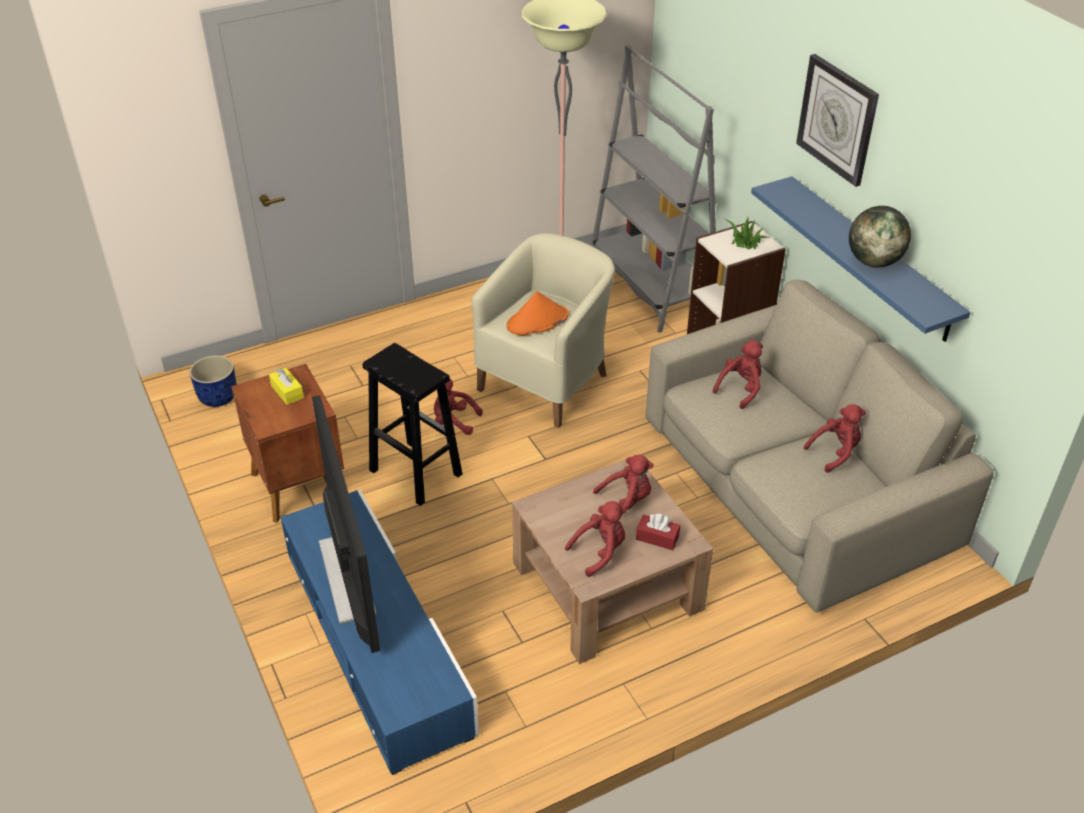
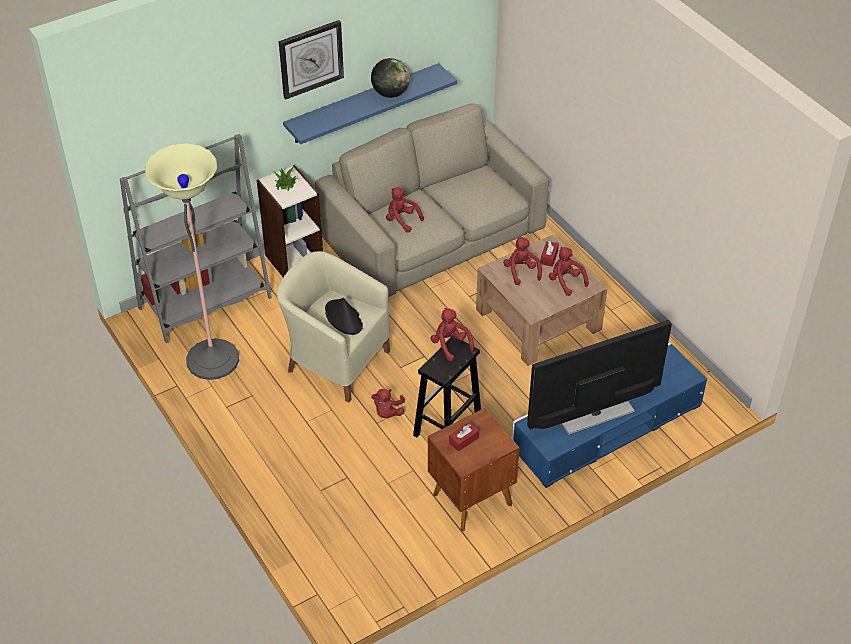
camera: 95 degrees left, 5 degrees up
(218, 397) = (369, 578): blue planter -> none
(287, 392) = (463, 440): yellow tissue box -> red tissue box
(537, 321) = (344, 318): orange hat -> black hat
(835, 452) = (456, 183): red plush toy -> red plush toy (450, 345)

